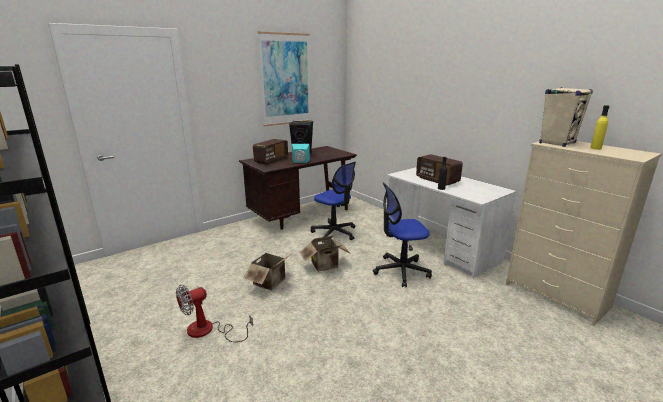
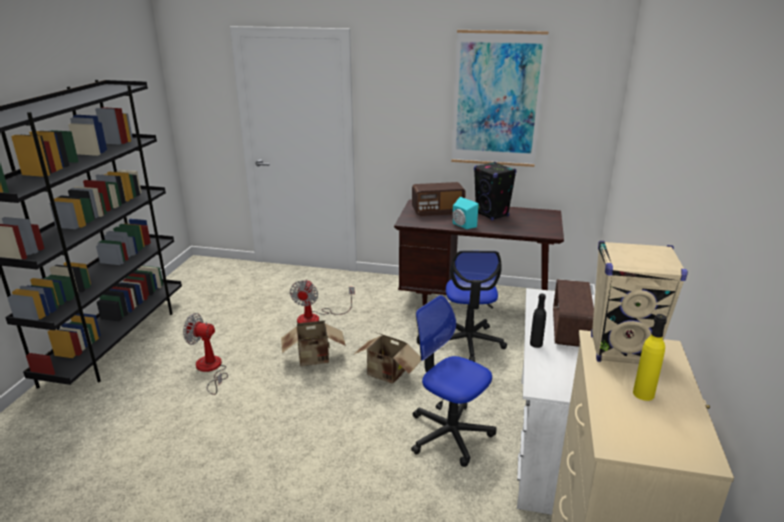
camera: 50 degrees right, 5 degrees up
(227, 264) = (316, 318): none -> fan

